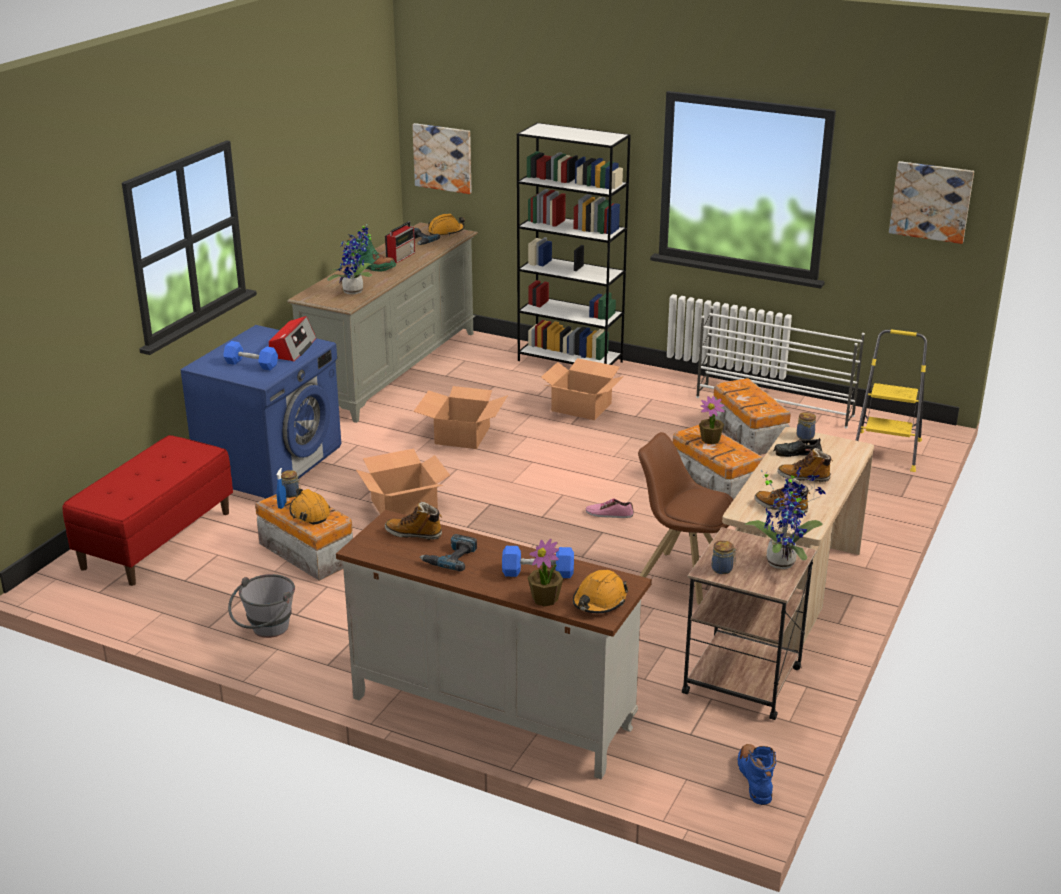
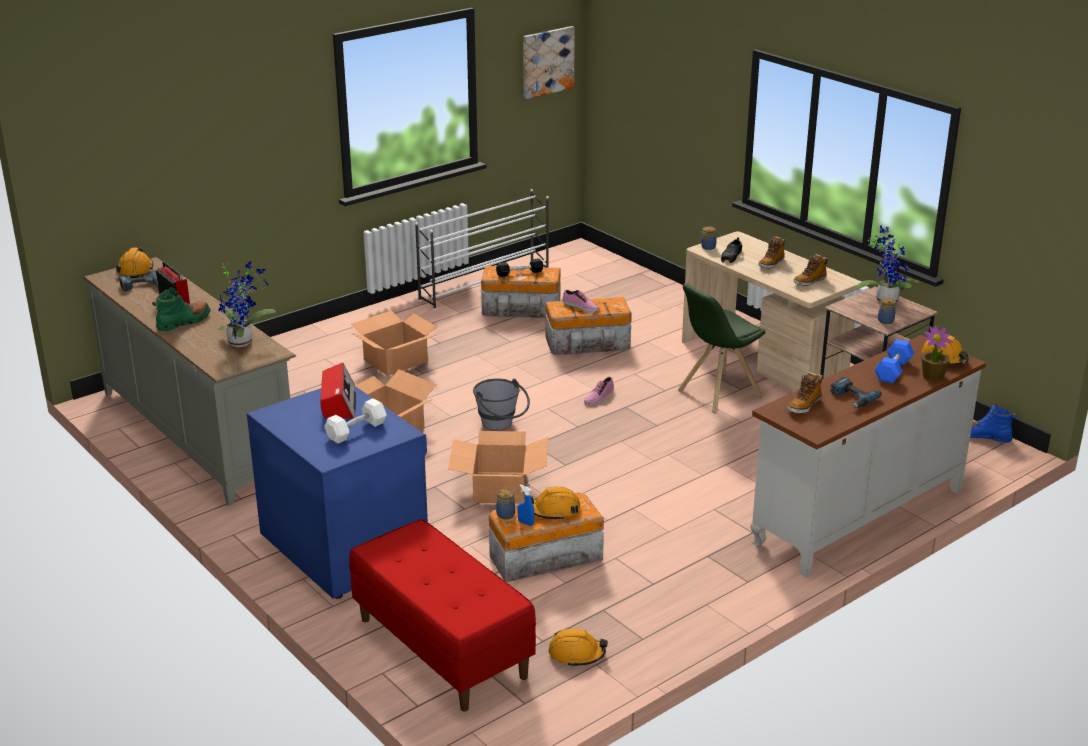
camera: 65 degrees left, 0 degrees up
(173, 600) = (576, 654): none -> orange hard hat
(251, 364) = (356, 430): blue dumbbell -> white dumbbell
(266, 631) = (672, 606): grey bucket -> grey bucket (501, 425)
(293, 348) = (338, 402): radio -> radio turned 45 degrees clockwise
(443, 158) = (99, 189): picture -> none
(570, 361) = (296, 342): white bookcase -> none
(682, 577) = (718, 393): brown chair -> green chair
(710, 440) = (580, 307): potted plant -> shoe
(750, 395) = (519, 273): none -> black dumbbell
(887, 449) = (594, 269): yellow step ladder -> none

